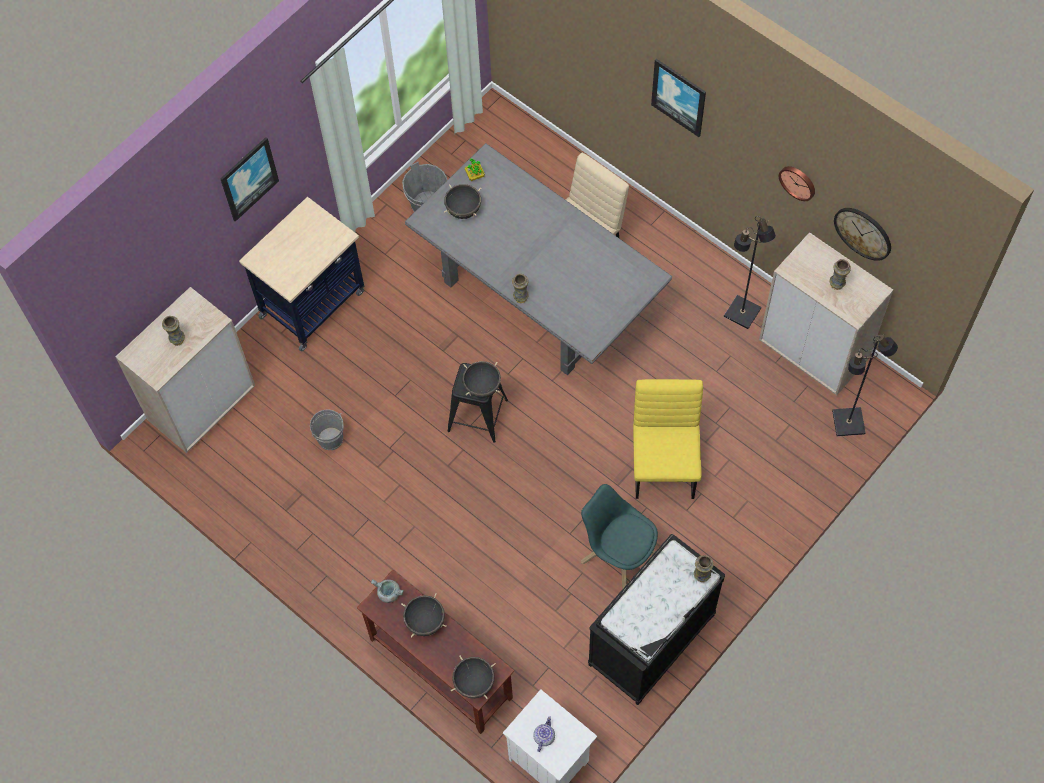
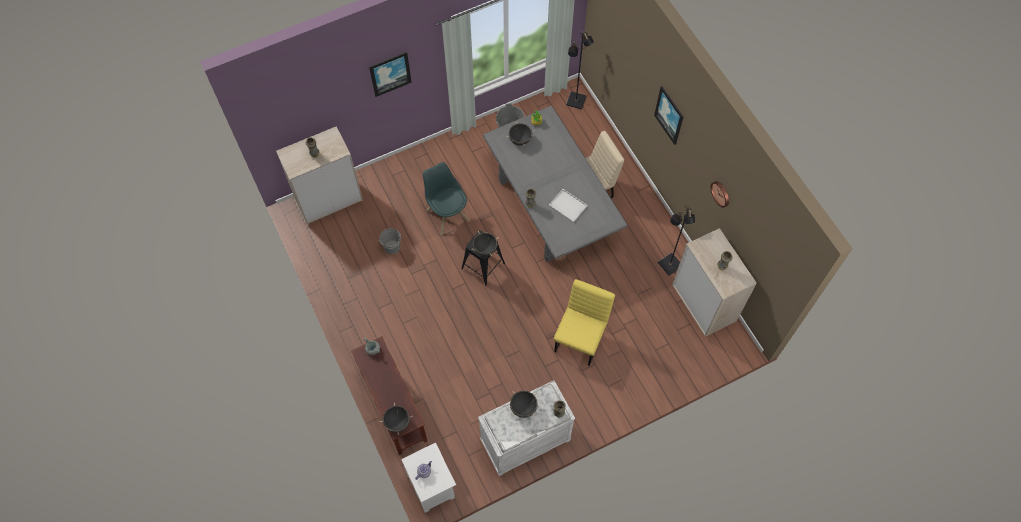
camera: 20 degrees right, 0 degrees up
(312, 303) = (418, 165): blue cart -> none
(425, 622) = (386, 374): black cooking pot -> black cooking pot (523, 408)
(577, 280) = (568, 206): none -> white tray
(617, 557) = (527, 382): turquoise chair -> turquoise chair (447, 215)
(651, 640) = (525, 440): black dresser -> white dresser
(848, 422) = (705, 356): black floor lamp -> black floor lamp (576, 100)
(863, 233) = (749, 240): wall clock -> none

